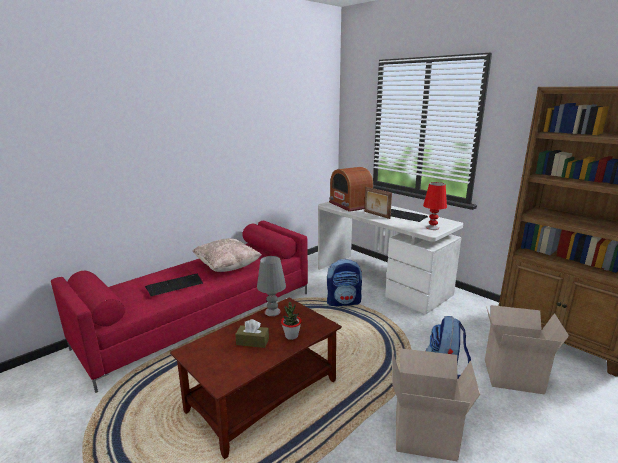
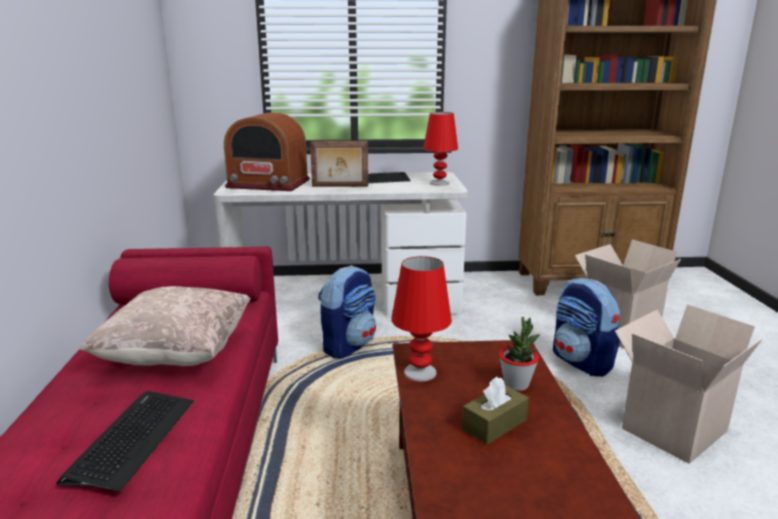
camera: 50 degrees left, 0 degrees up
(272, 312) = (420, 372): grey table lamp -> red table lamp

